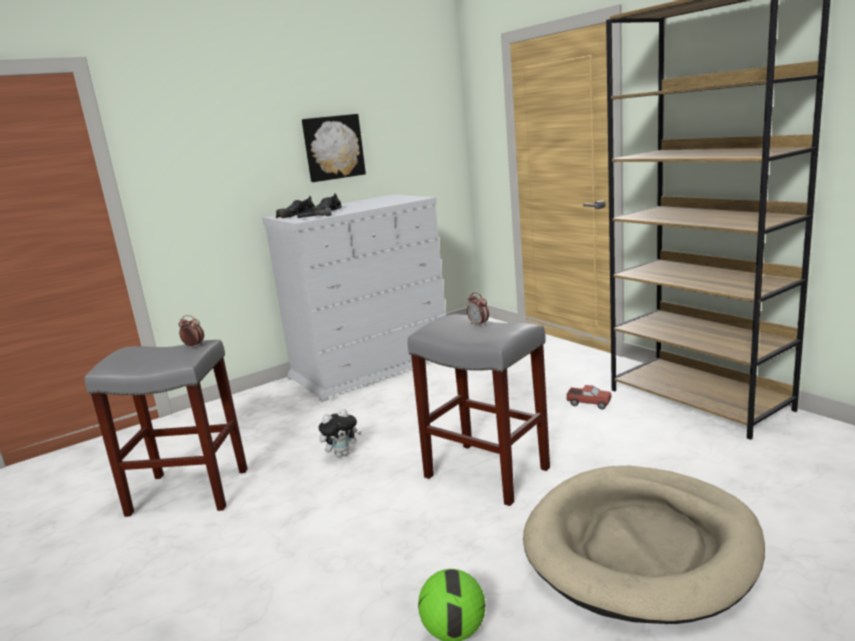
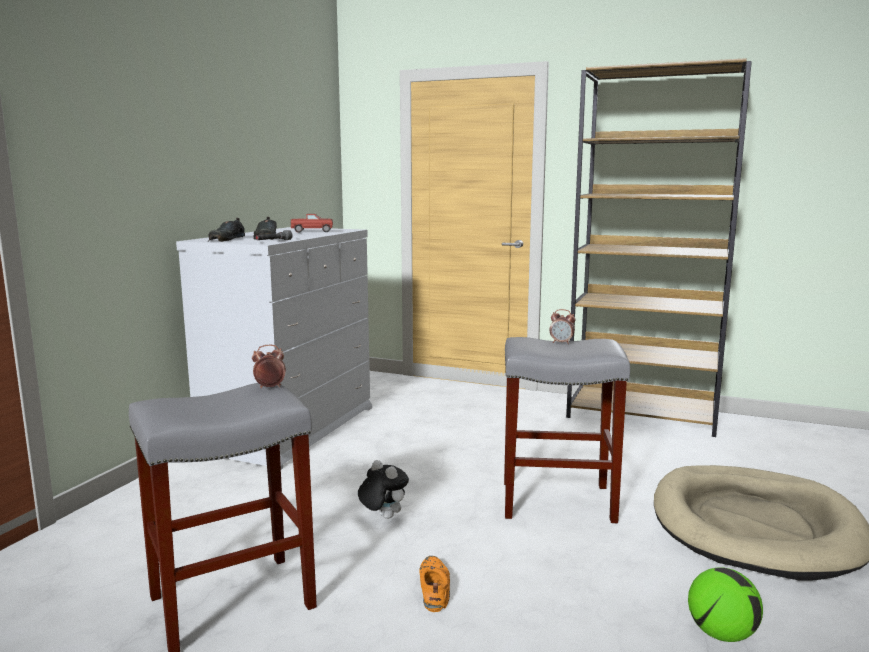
camera: 35 degrees left, 5 degrees down
(304, 519) = (434, 588): none -> orange shoe
(333, 147) = (239, 165): picture -> none
(342, 454) = (382, 517): plush toy -> plush toy turned 75 degrees counterclockwise
(589, 404) = (563, 431): toy truck -> toy truck (312, 231)

